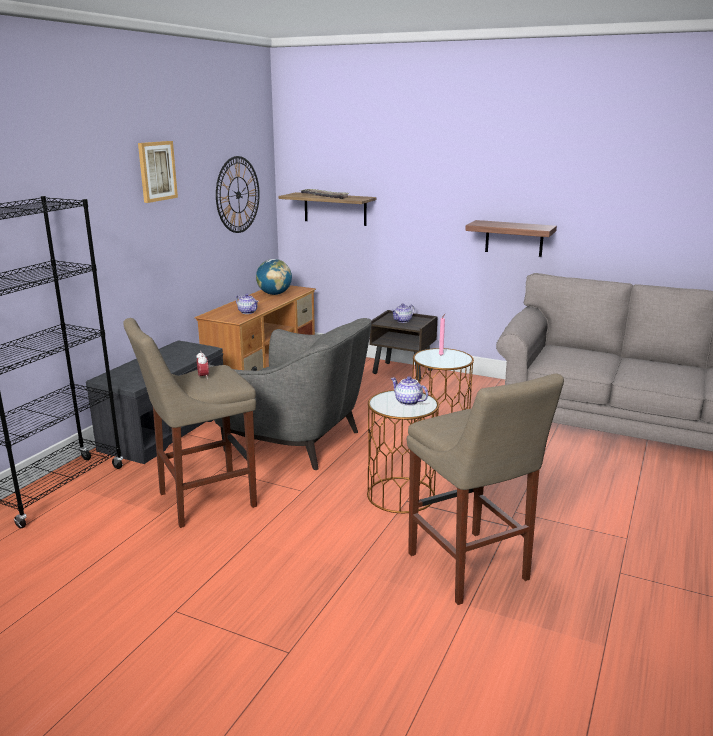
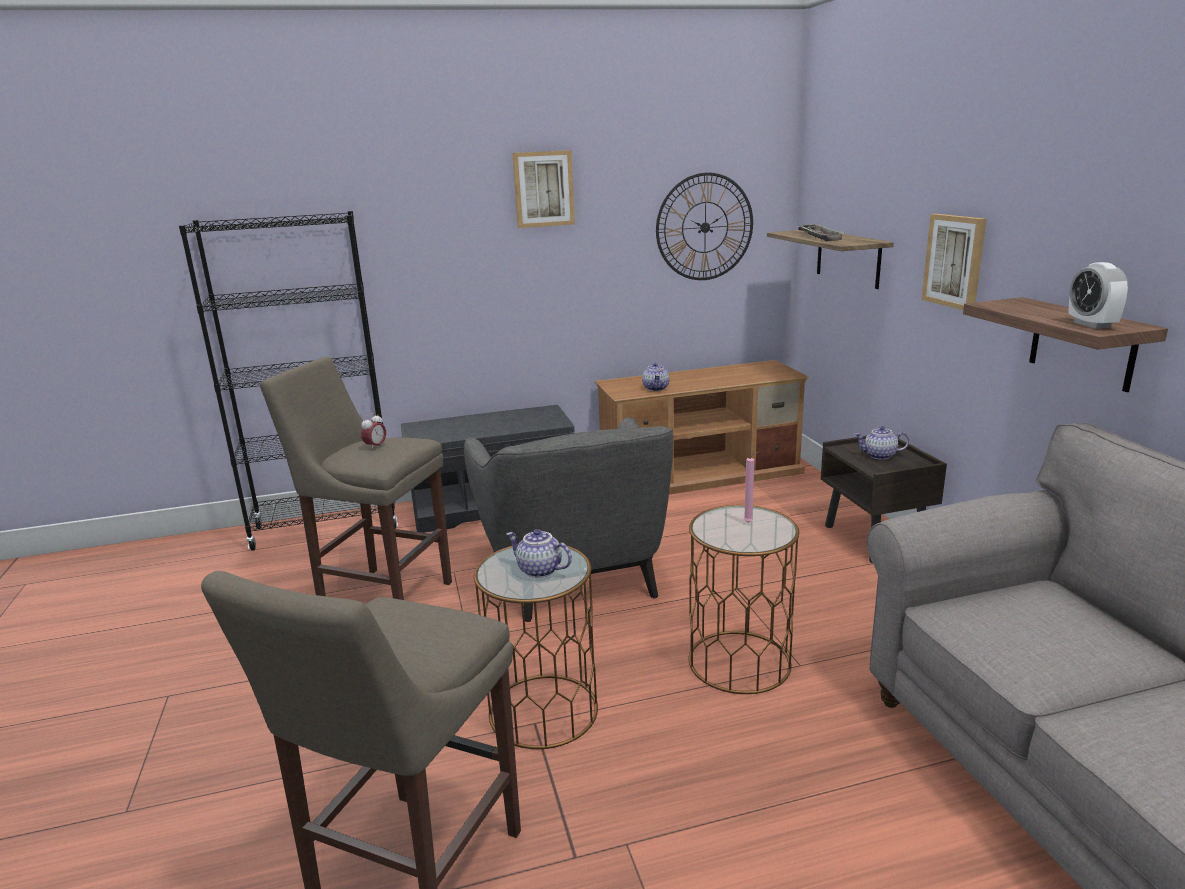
camera: 50 degrees right, 0 degrees up
(274, 294) = (739, 373): globe -> none
(407, 402) = (538, 570): teapot -> teapot turned 60 degrees counterclockwise
(427, 205) = (954, 261): none -> picture
(534, 227) = (1092, 324): none -> alarm clock

